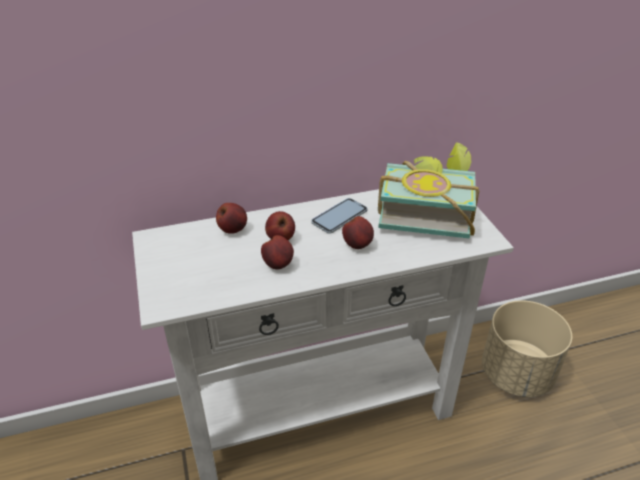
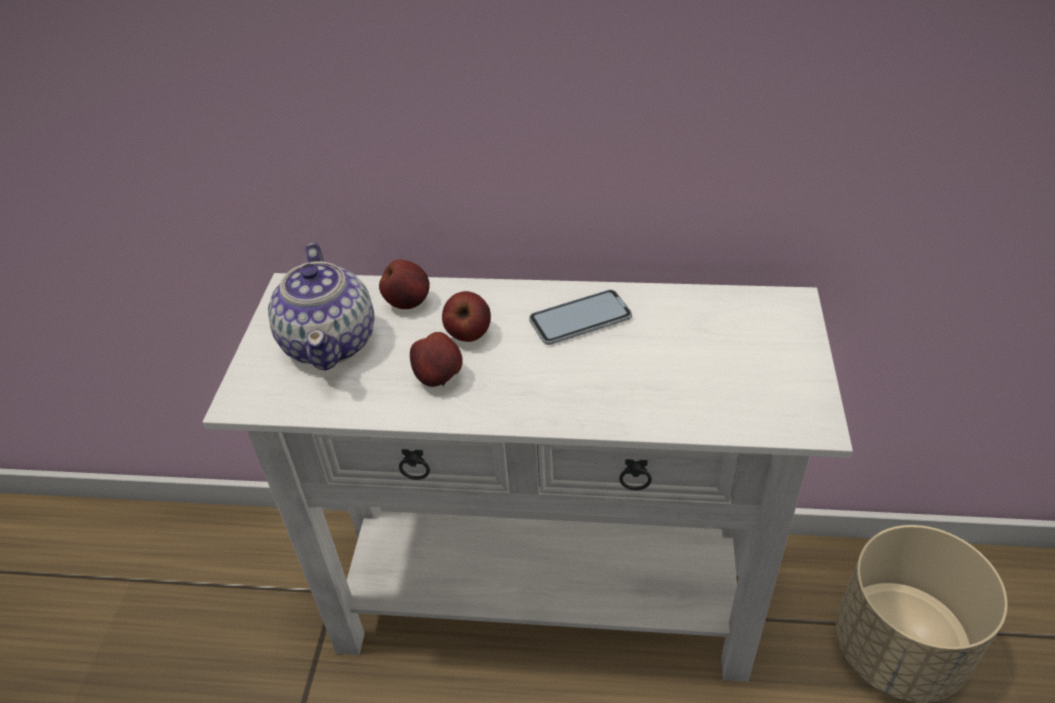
camera: 25 degrees right, 5 degrees up
(197, 261) = (331, 342): none -> teapot
(358, 245) = (580, 376): apple -> none
(425, 211) = (730, 343): book -> none

